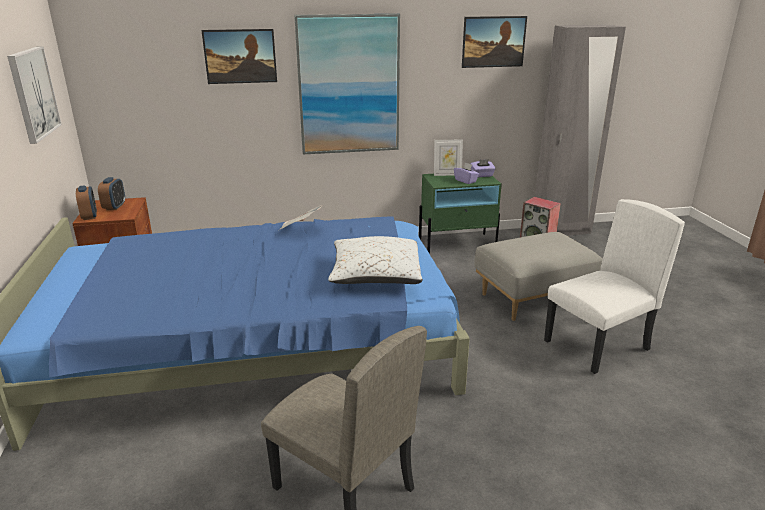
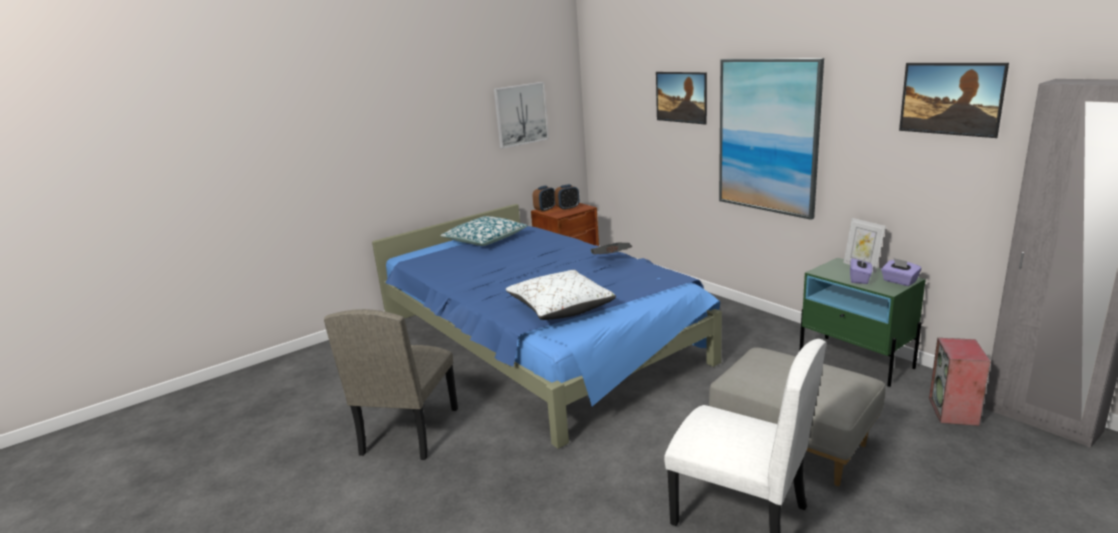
camera: 65 degrees right, 5 degrees down
(102, 267) = (485, 240): none -> pillow

